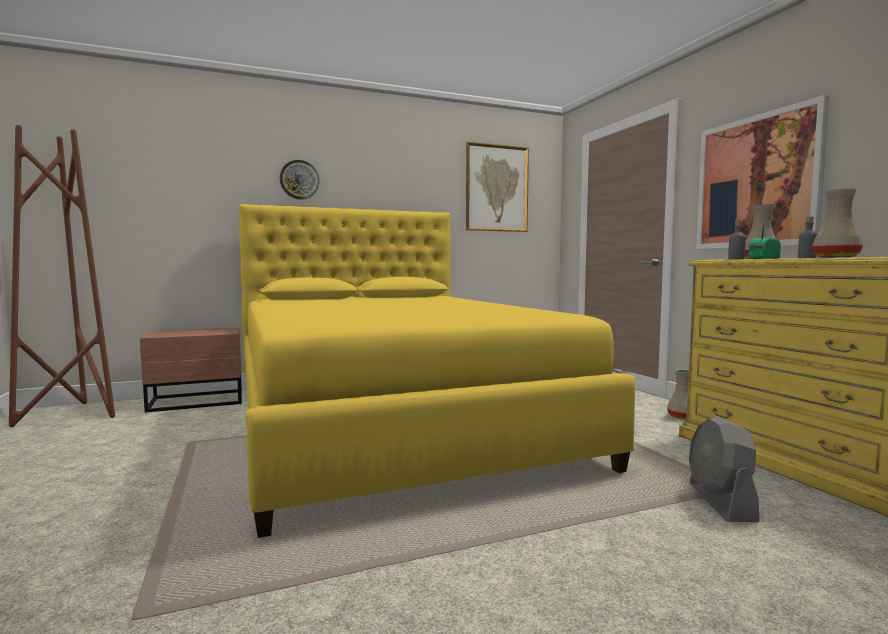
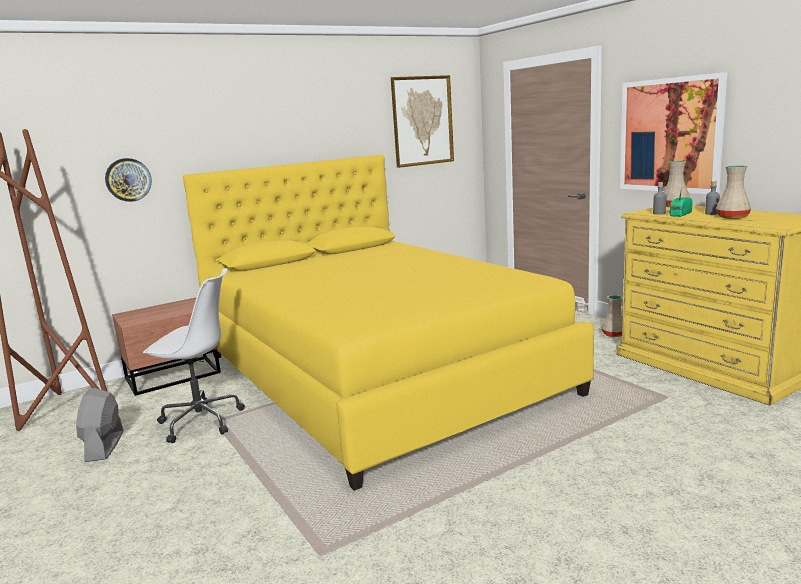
camera: 10 degrees left, 10 degrees up
(178, 441) = (203, 421): none -> white office chair
(299, 180) = (234, 139): wall clock -> wall clock (128, 180)
(721, 502) = (659, 410): grey fan -> grey fan (104, 446)

